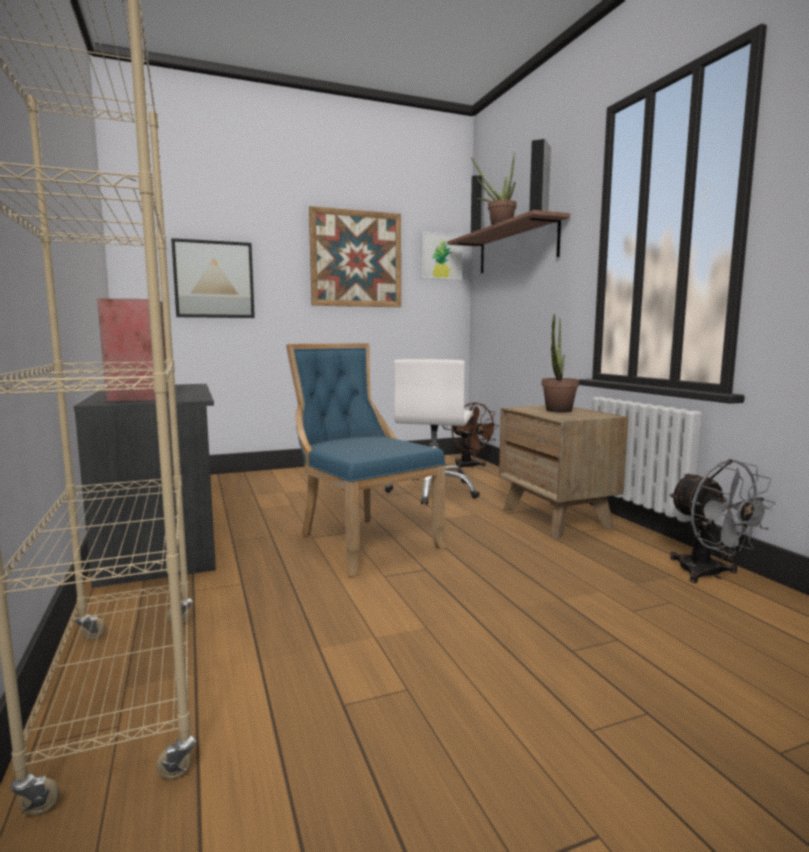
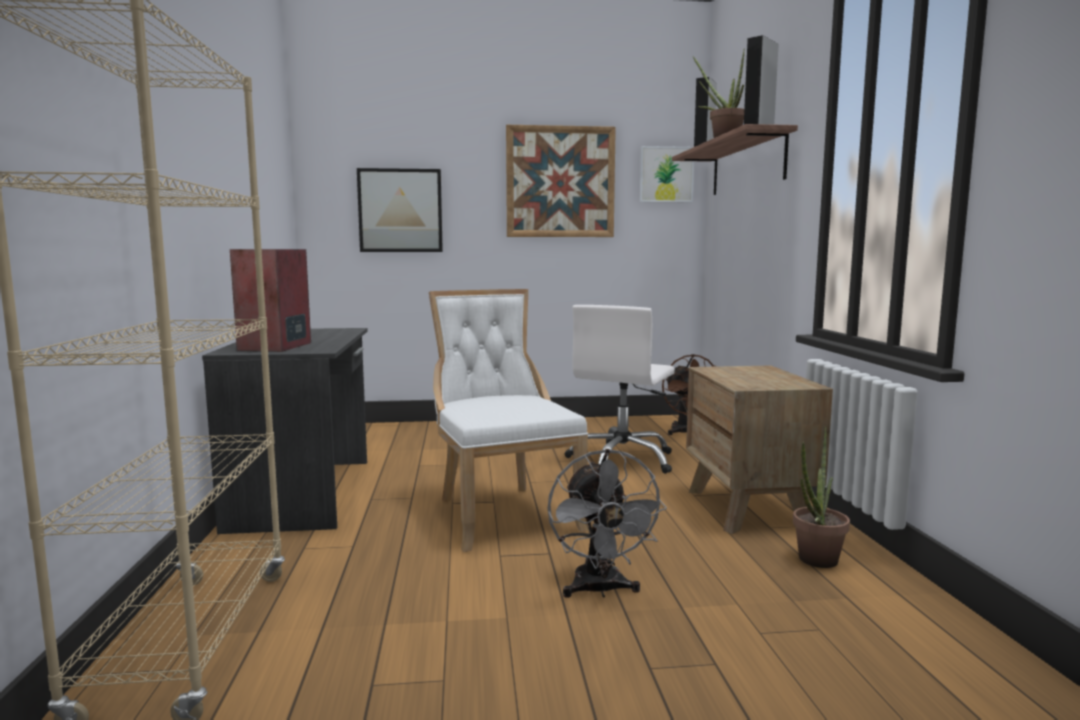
camera: 15 degrees right, 0 degrees up
(363, 541) = (502, 514): blue chair -> white chair
(557, 411) = (750, 376): potted plant -> potted plant (814, 563)
(709, 575) = (900, 602): grey fan -> grey fan (600, 590)

